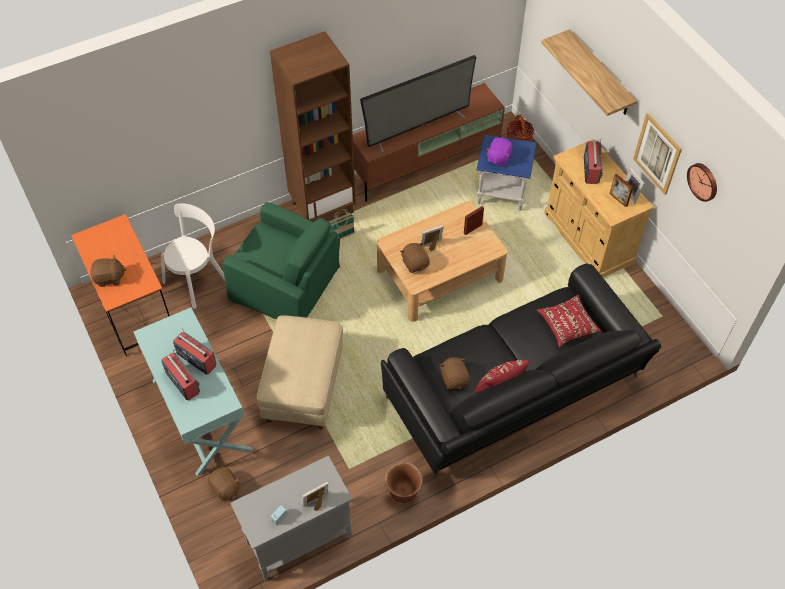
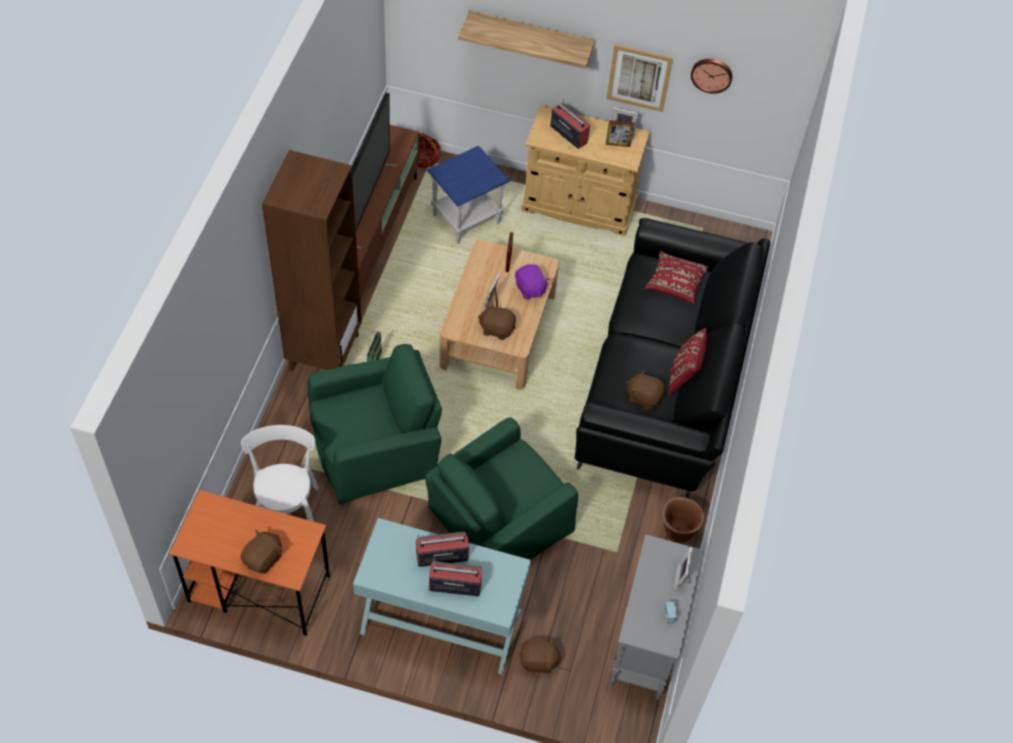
camera: 50 degrees left, 0 degrees up
(303, 386) = (498, 520): beige ottoman -> green armchair
(498, 158) = (464, 182): purple plush toy -> purple plush toy (530, 289)

